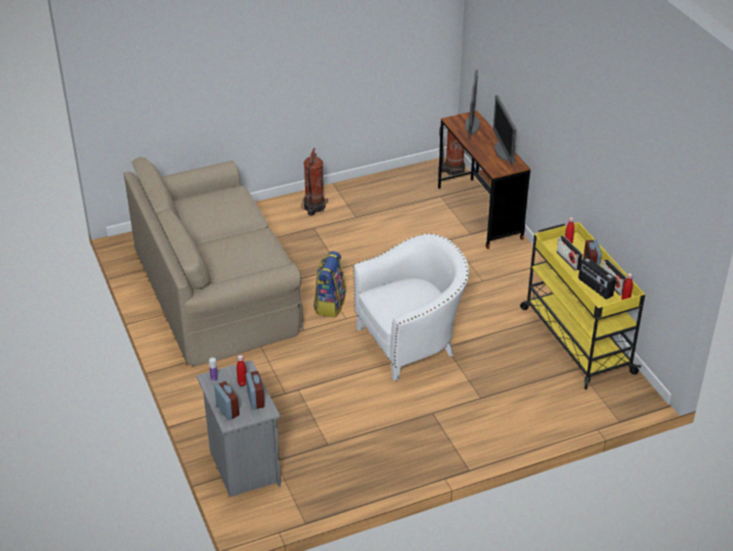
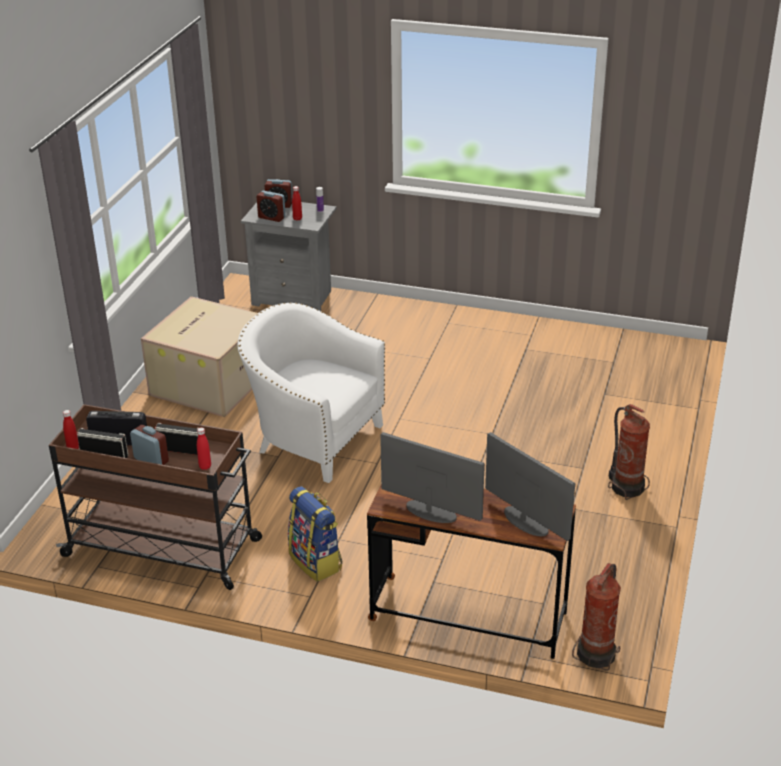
camera: 130 degrees right, 5 degrees down
(216, 288) = (541, 366): beige sofa -> none
(329, 304) = (433, 418): backpack -> backpack (316, 562)
(408, 434) = (210, 382): none -> cardboard box
(411, 342) = (312, 439): white armchair -> white armchair turned 105 degrees clockwise
(576, 339) = (164, 548): yellow cart -> brown cart

